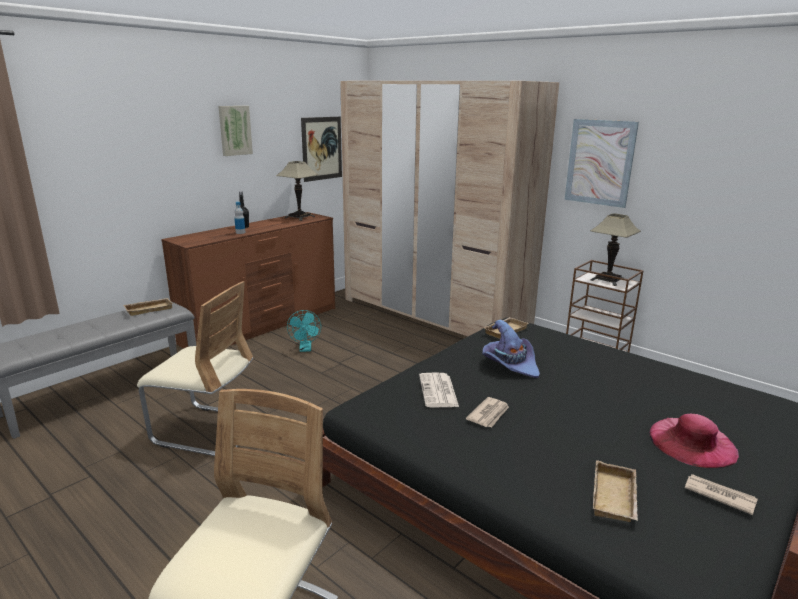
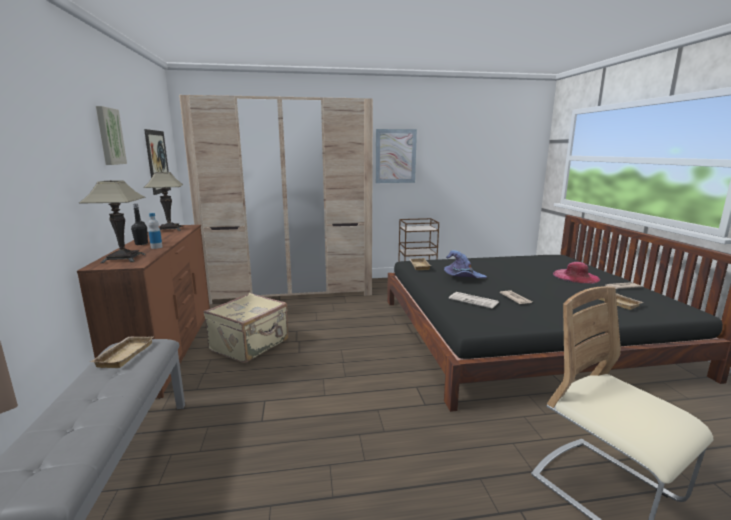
camera: 50 degrees left, 5 degrees down
(207, 431) = (309, 434): beige chair -> none
(305, 349) = (251, 345): turquoise fan -> beige suitcase
(608, 280) = (418, 227): table lamp -> table lamp (123, 258)

